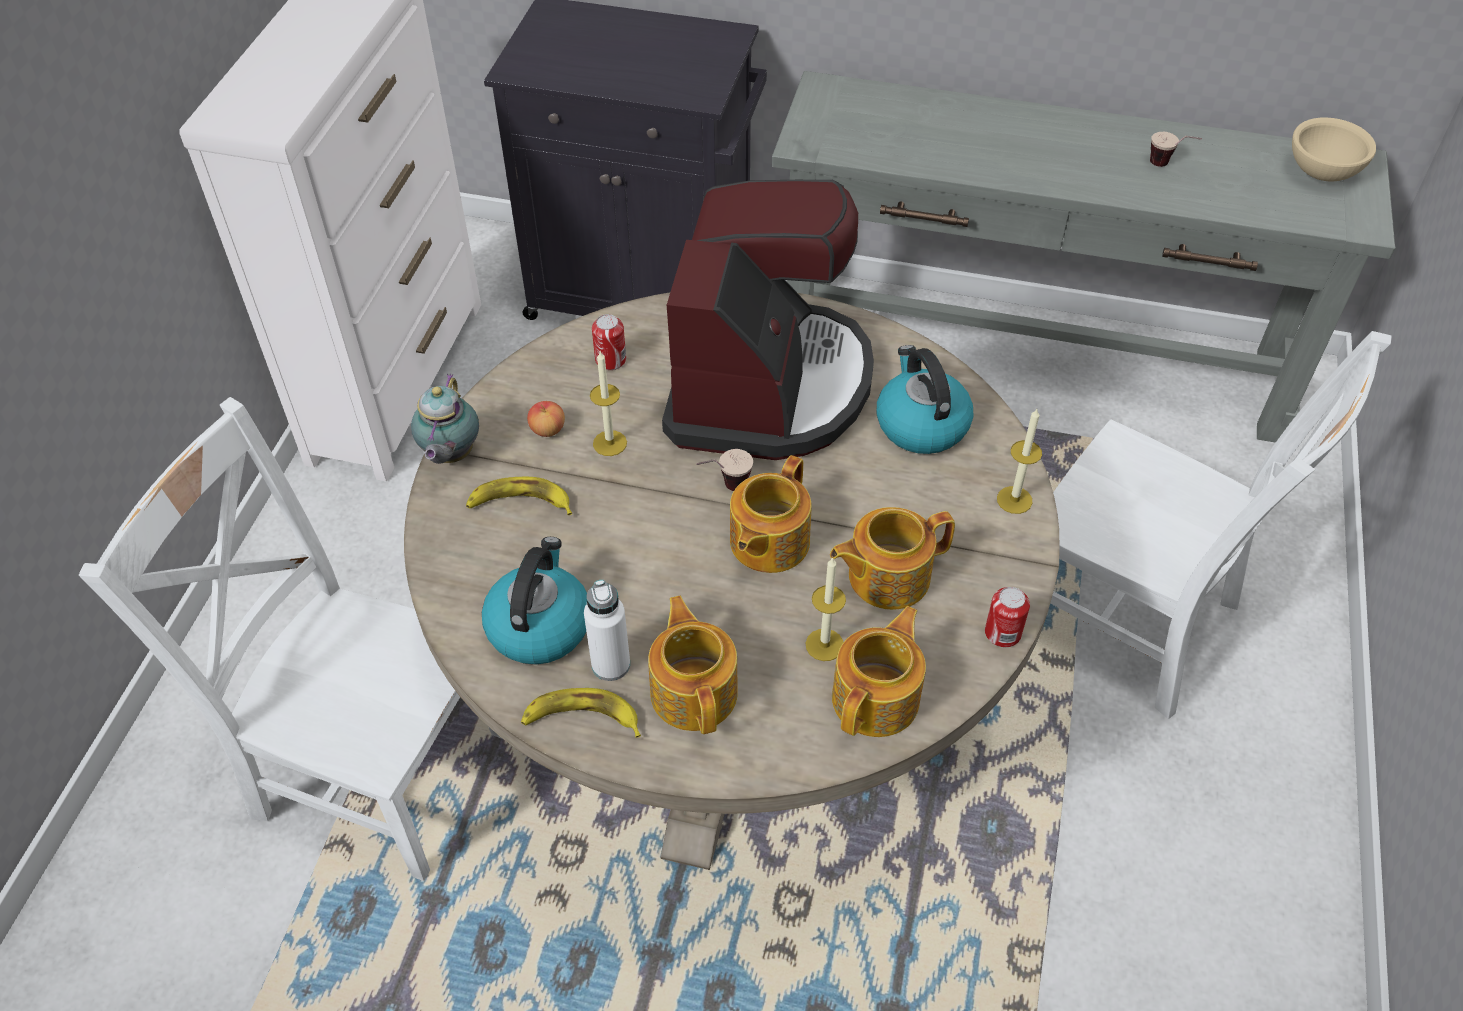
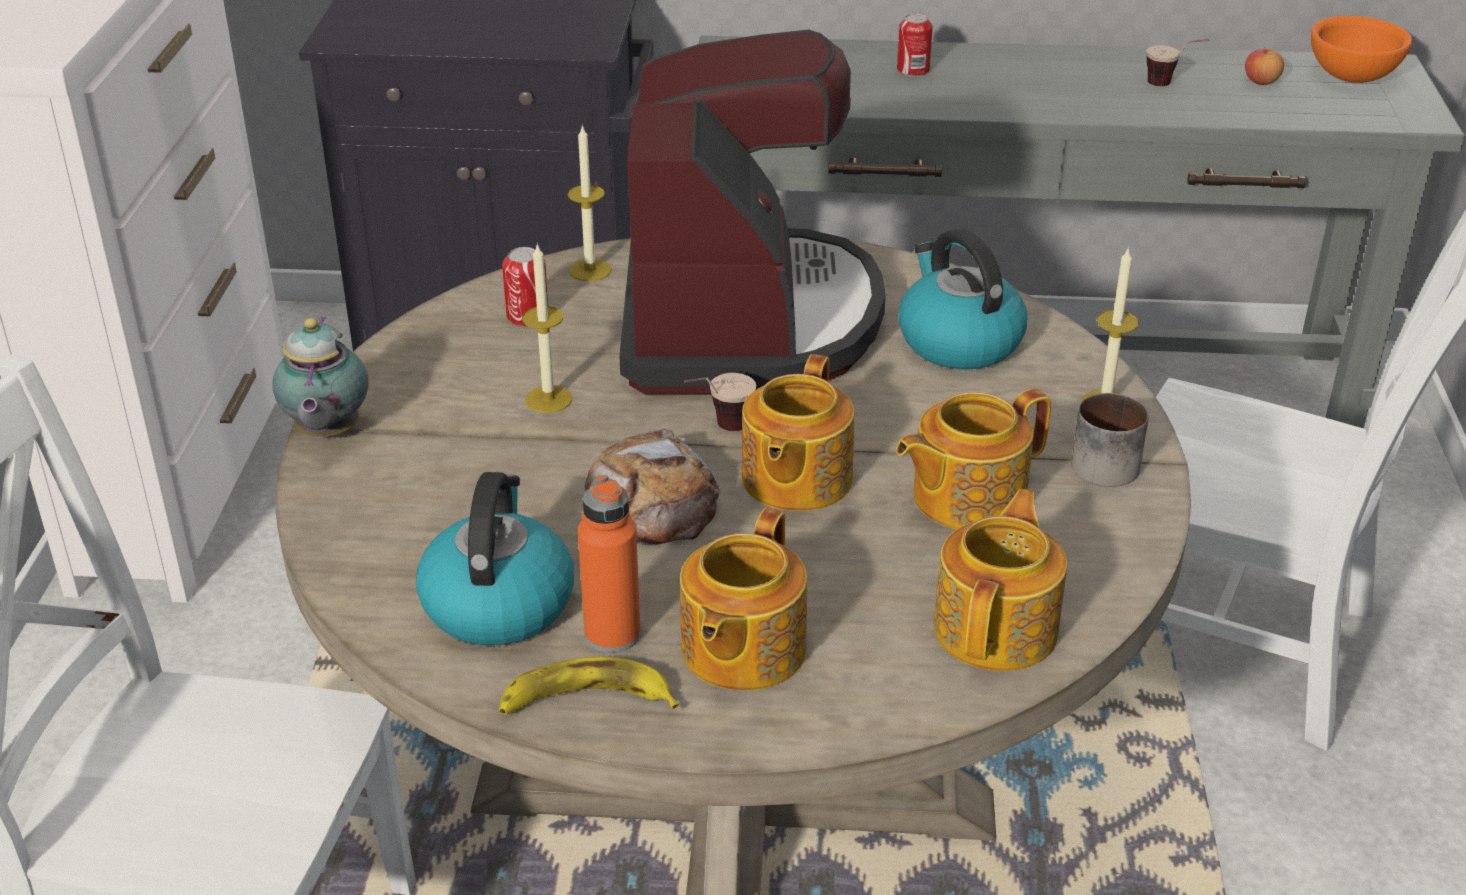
camera: 10 degrees left, 15 degrees down
(520, 503) = (438, 473): banana -> none
(547, 430) = (458, 394): apple -> apple (1261, 81)
(611, 664) = (612, 634): white bottle -> orange bottle
(663, 551) = (653, 503): none -> bread
(694, 691) = (740, 650): teapot -> teapot turned 135 degrees counterclockwise
(824, 645) = (906, 579): candle -> candle (590, 270)
(998, 555) = (1105, 461): none -> mug
(1002, 633) = (1141, 540): can -> can (913, 70)
(1323, 172) = (1353, 77): beige bowl -> orange bowl

